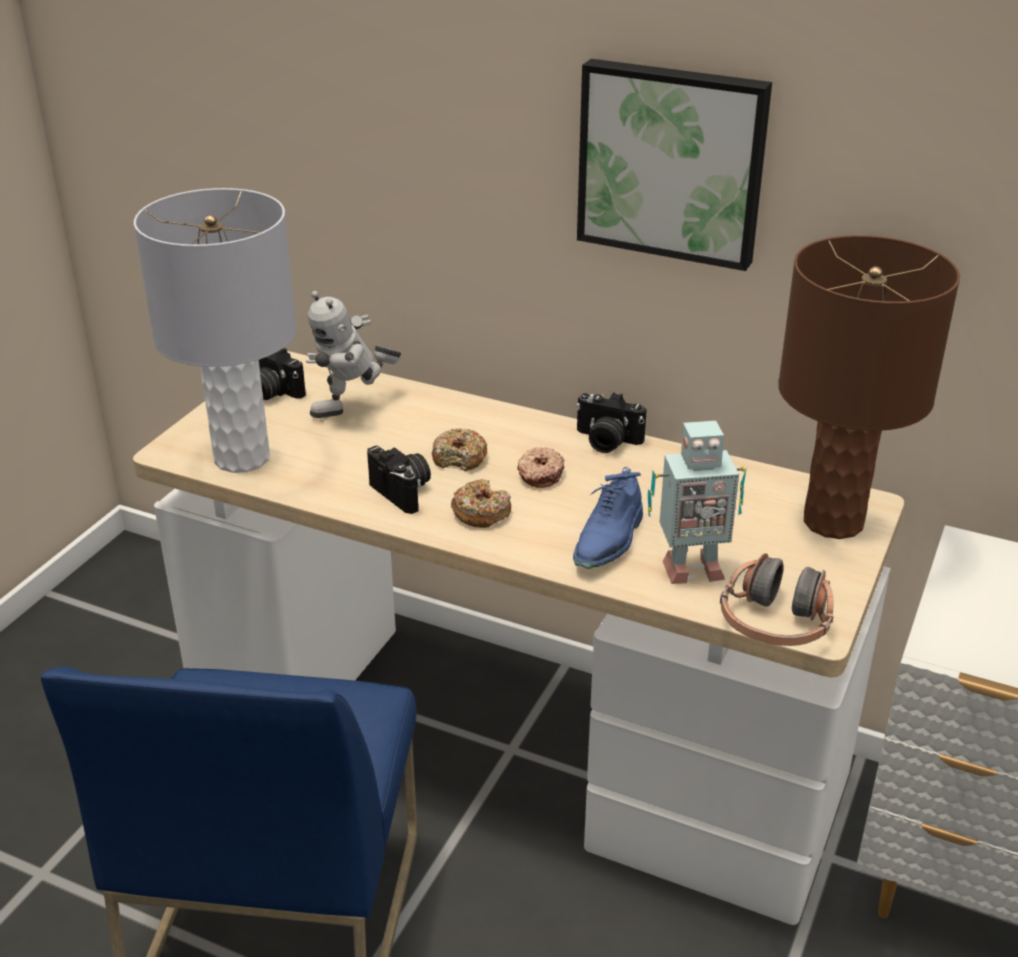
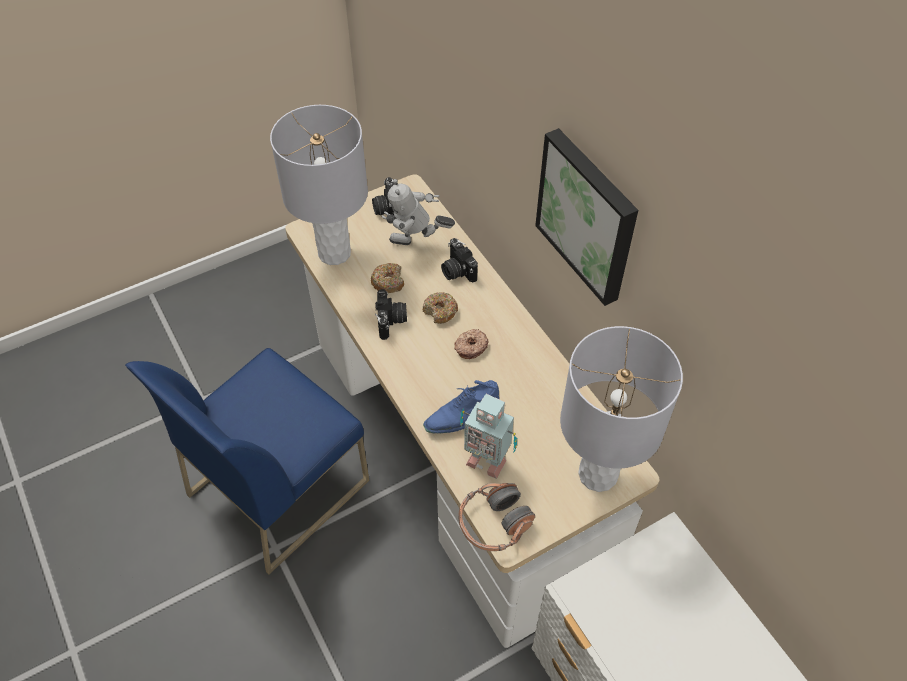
camera: 35 degrees right, 20 degrees up
(481, 512) = (416, 358): donut -> donut (388, 282)
(606, 441) = (529, 341): camera -> camera (457, 271)
(832, 521) = (597, 473): brown table lamp -> grey table lamp

